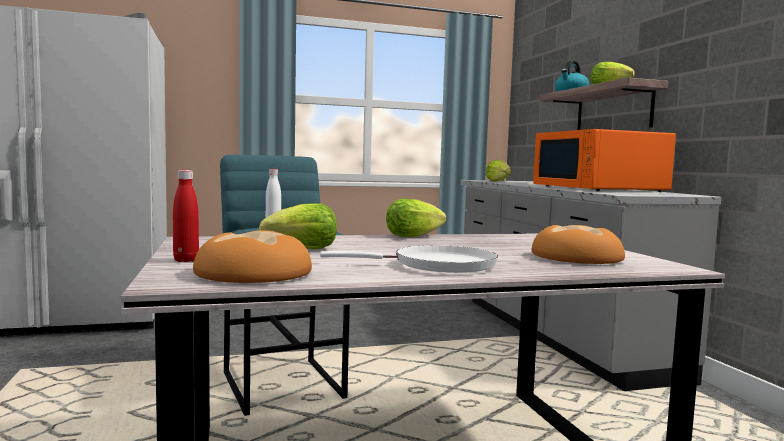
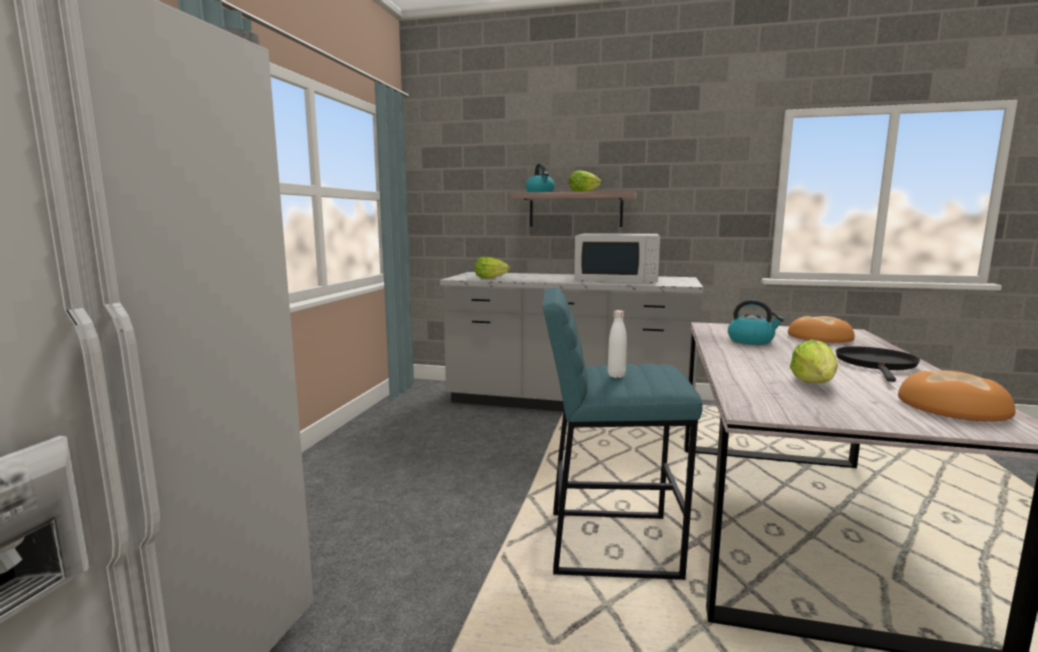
camera: 60 degrees left, 5 degrees up
(186, 260) = (906, 421): red bottle -> none
(412, 236) = (718, 349): lettuce -> none
(437, 265) = (876, 364): white frying pan -> black frying pan
(483, 242) = (751, 341): none -> kettle
(598, 189) = (618, 279): orange microwave -> white microwave

